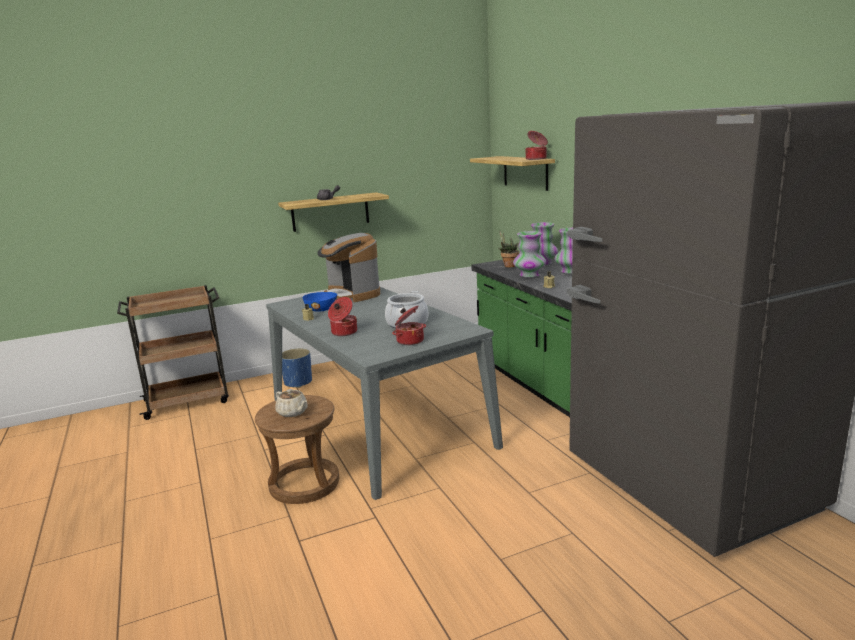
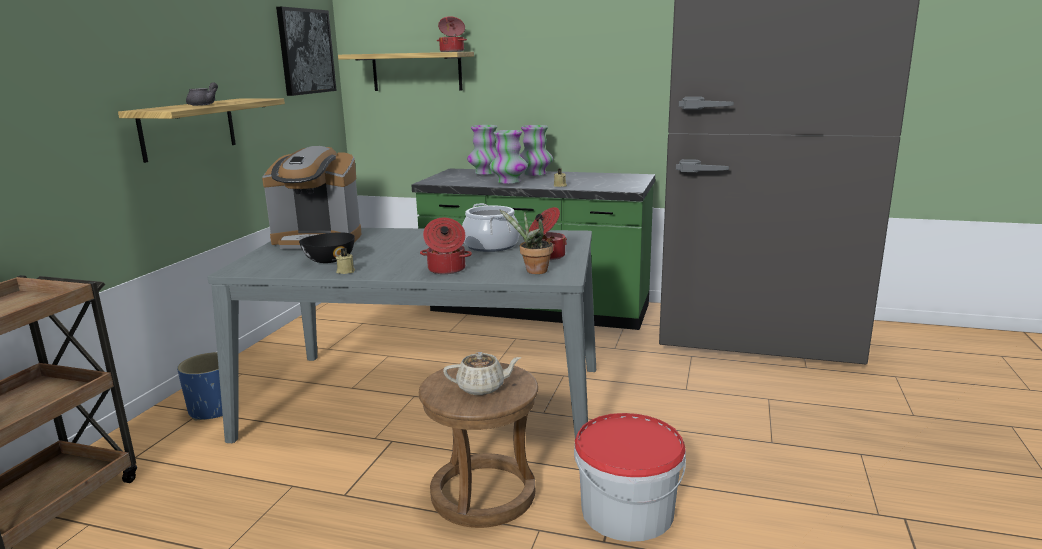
camera: 50 degrees left, 0 degrees up
(321, 309) = (329, 260): blue bowl -> black bowl
(338, 535) = (627, 510): none -> bucket
(450, 156) = (305, 51): none -> picture
(508, 266) = (458, 179): potted plant -> potted plant (533, 271)

